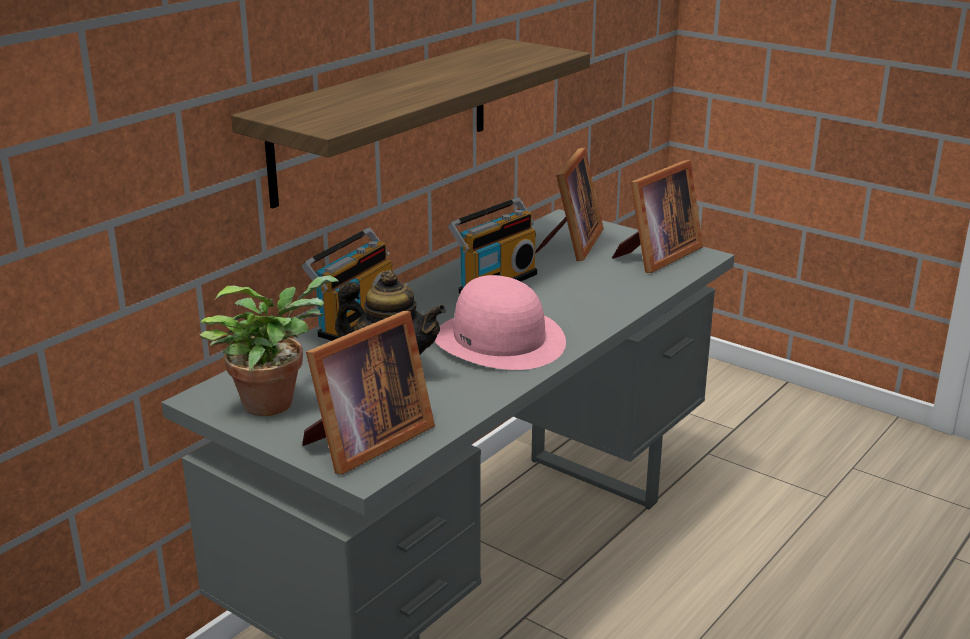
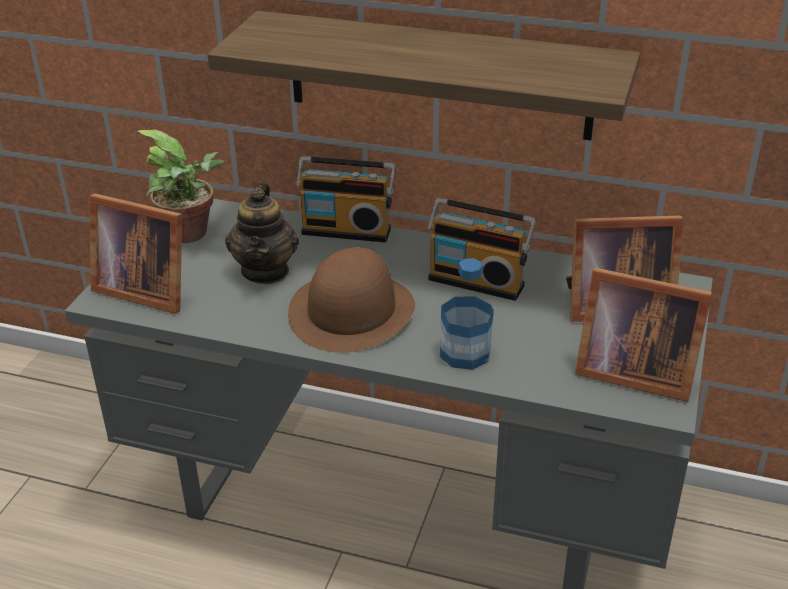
camera: 70 degrees right, 10 degrees up
(500, 340) = (352, 311): pink hat -> brown hat
(596, 305) = (465, 353): none -> bottle

